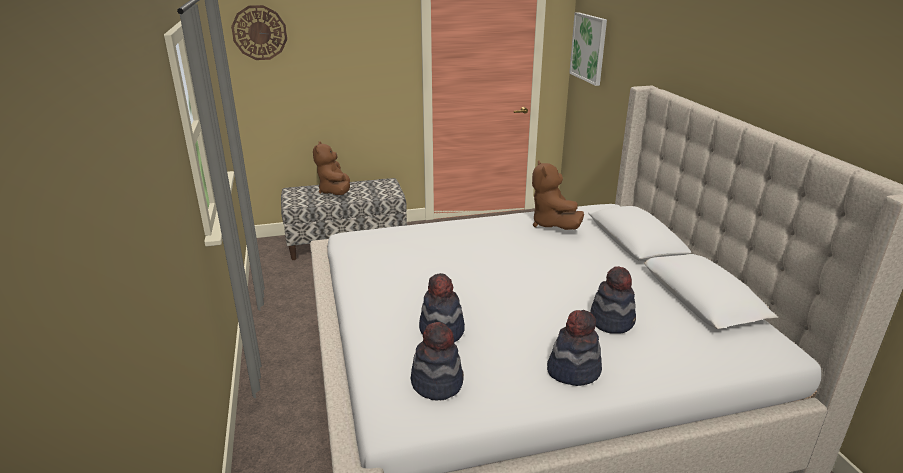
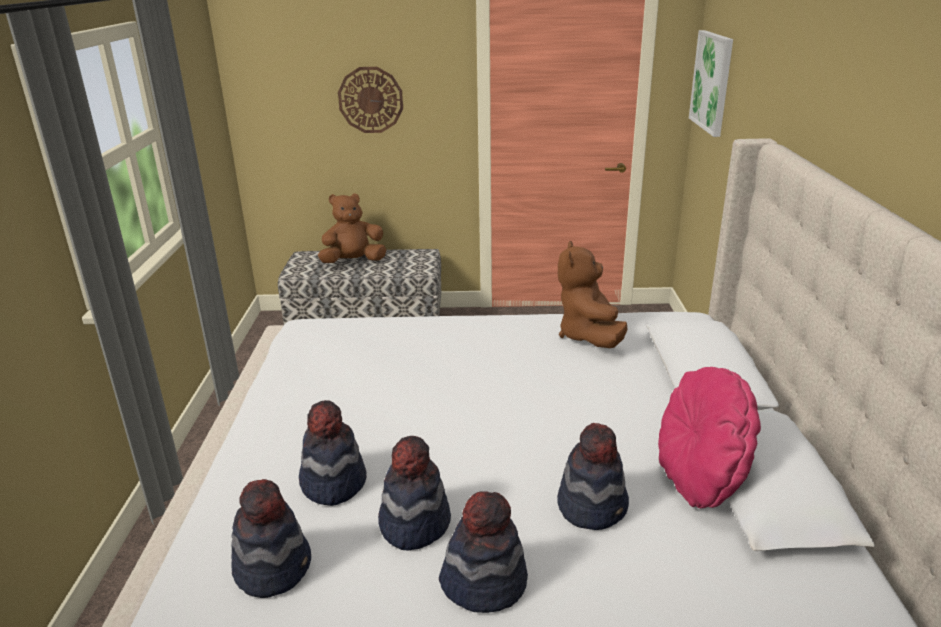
camera: 15 degrees right, 0 degrees up
(259, 33) = (267, 54): wall clock -> wall clock (370, 100)
(335, 192) = (353, 262): brown plush toy -> brown plush toy turned 60 degrees clockwise
(510, 346) = (414, 523): none -> hat
(665, 300) = (698, 483): none -> pink pillow

